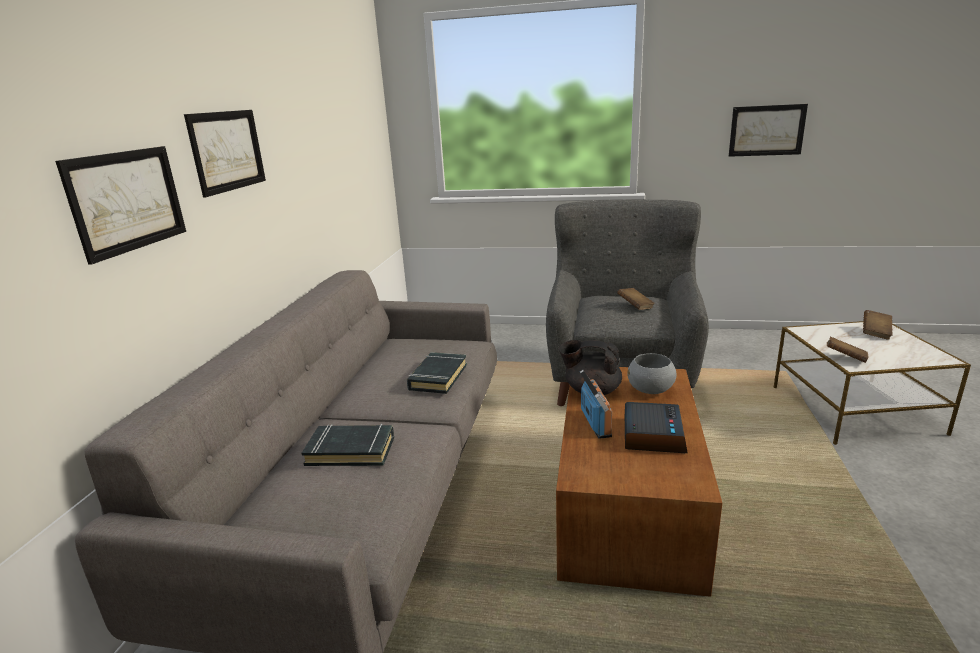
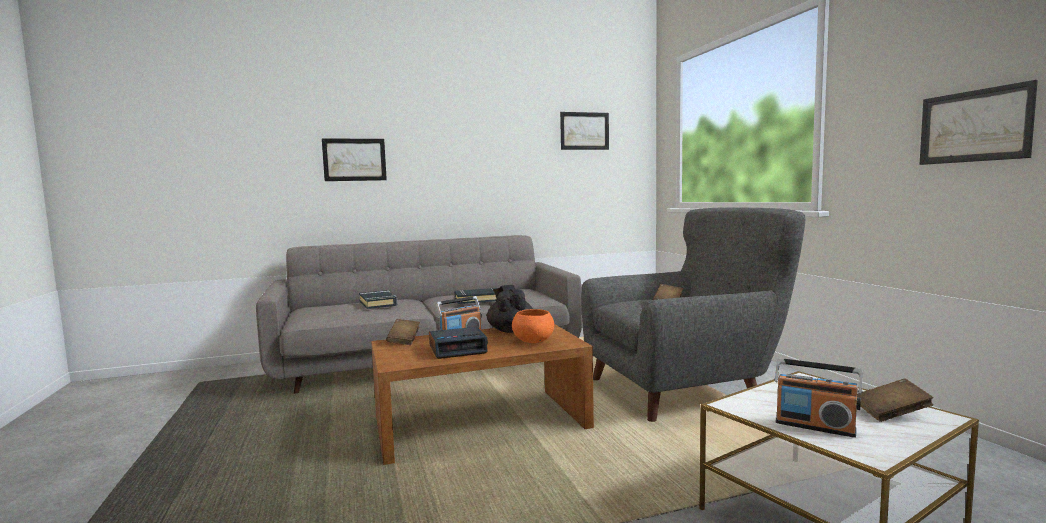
camera: 60 degrees right, 15 degrees down
(227, 151) = (434, 146): picture -> picture (584, 131)
(651, 390) = (533, 341): grey bowl -> orange bowl
(845, 358) = (746, 401): brown book -> brown book (404, 341)
(897, 356) = (815, 426): none -> radio

